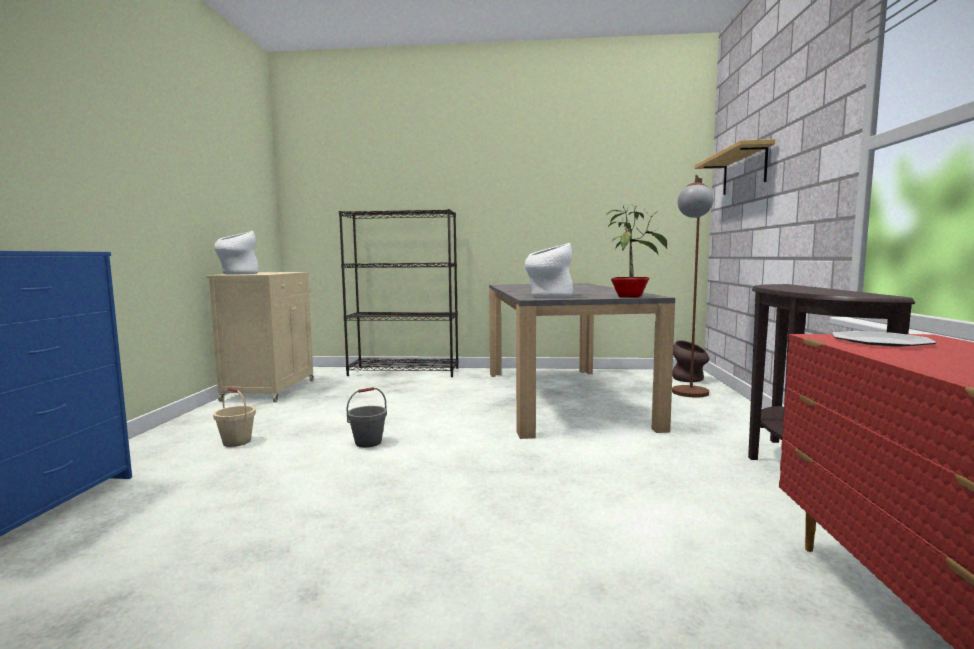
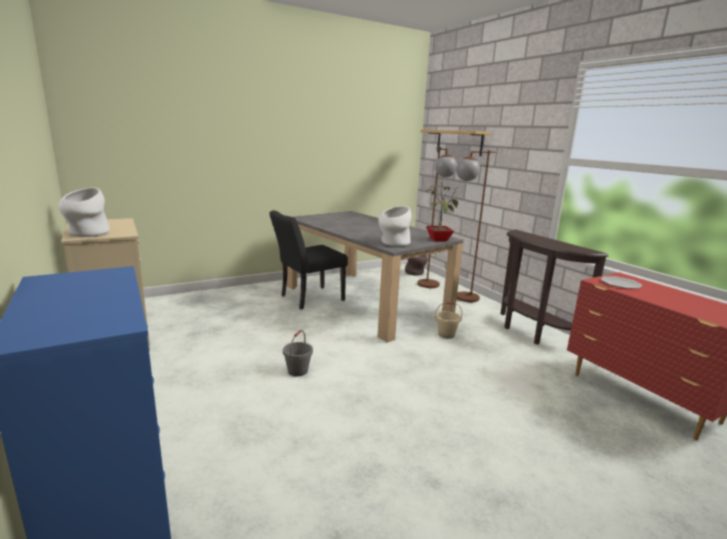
camera: 35 degrees left, 10 degrees up
(236, 442) = (189, 400): beige bucket -> beige bucket (446, 335)
(404, 372) = (215, 295): black bookcase -> none
(494, 386) = (308, 298): none -> black chair
(721, 414) = (461, 299): none -> brown floor lamp

